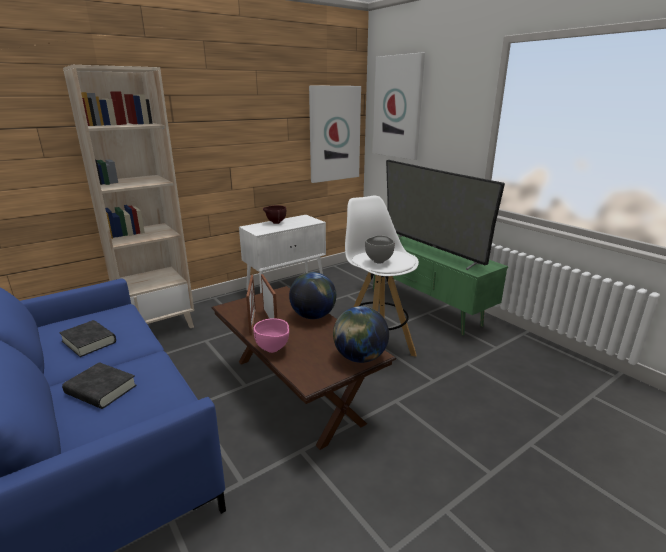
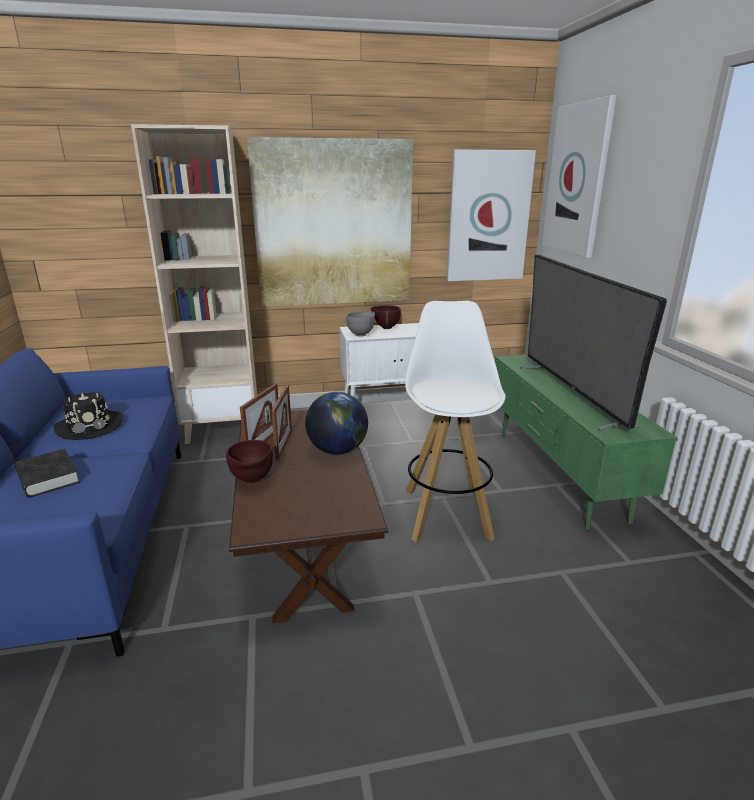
camera: 25 degrees right, 0 degrees up
(89, 342) = (90, 426): black book -> black hat
(228, 145) = (334, 224): none -> picture
(273, 350) = (252, 480): pink bowl -> brown bowl
(359, 357) = (340, 517): globe -> none
(379, 261) = (443, 393): grey bowl -> grey bowl (361, 335)

